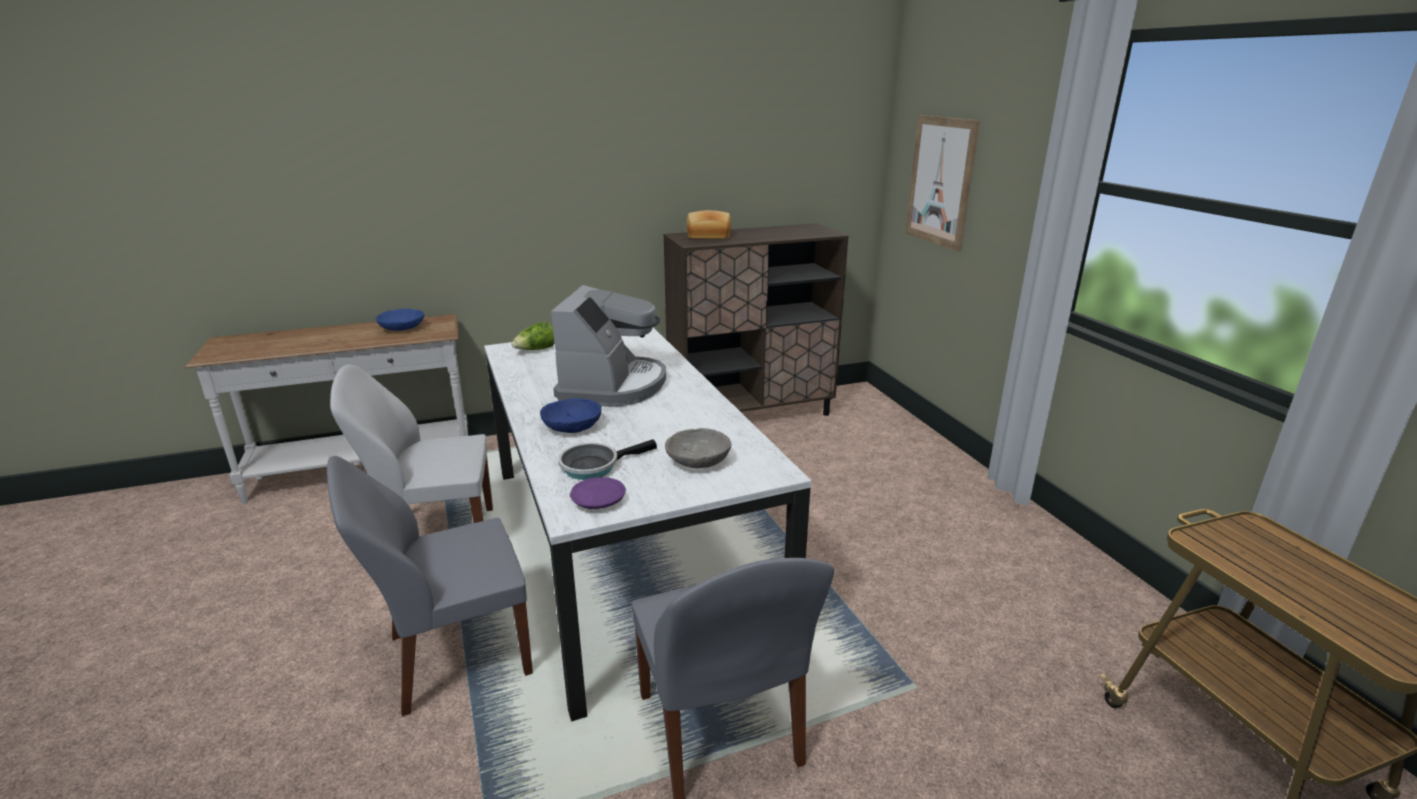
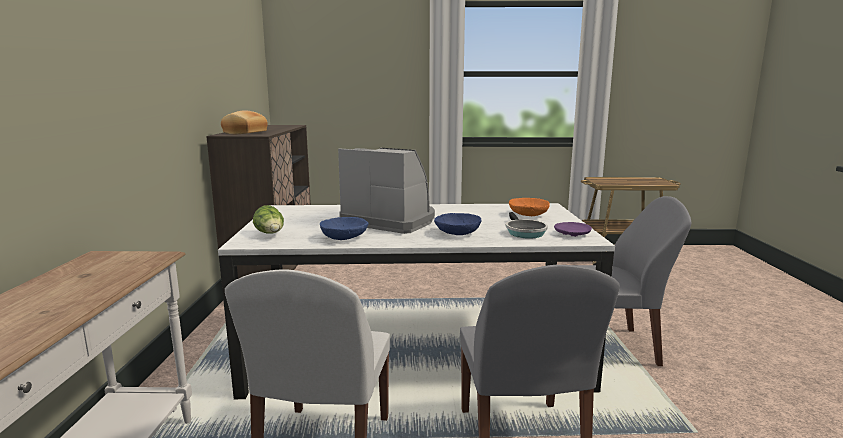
camera: 70 degrees left, 10 degrees down
(402, 329) = (94, 272): blue bowl -> blue bowl (344, 238)
(698, 461) = (528, 215): grey bowl -> orange bowl
(940, 181) = (331, 87): picture -> none

